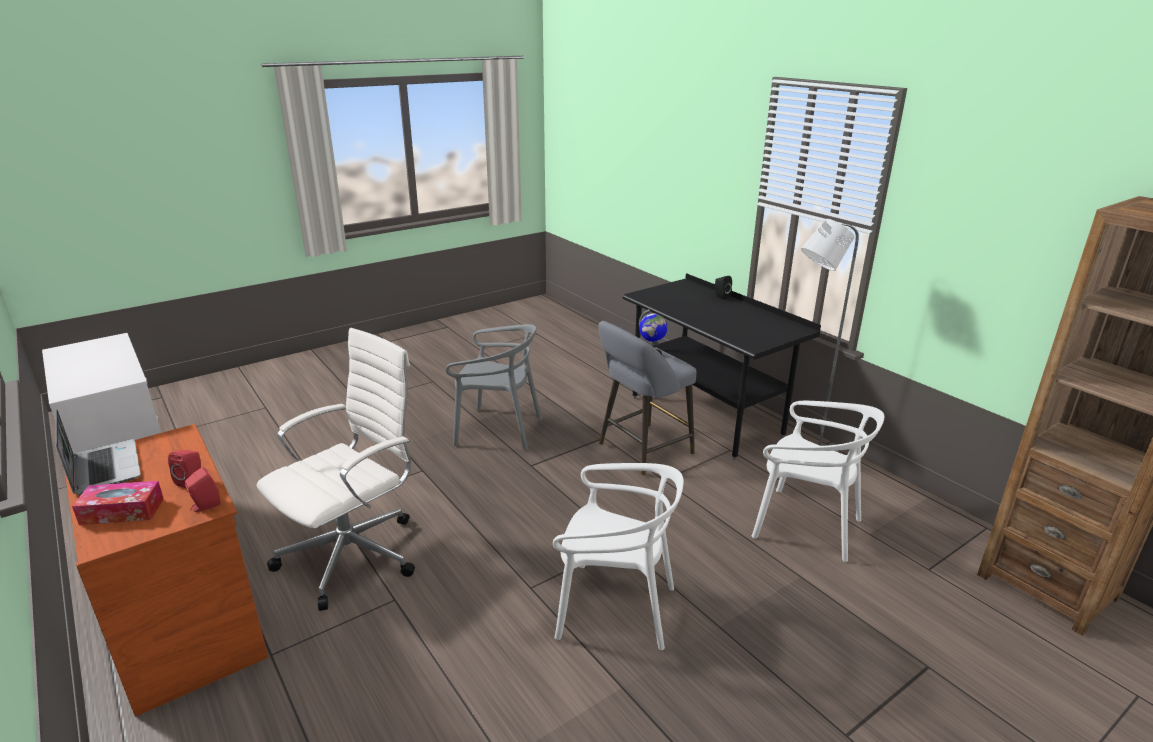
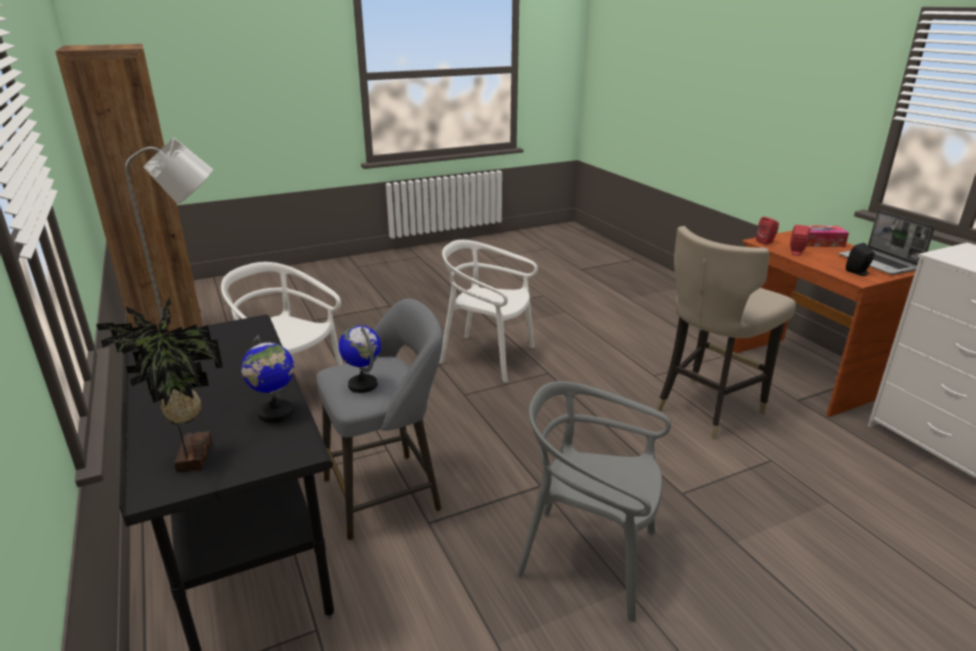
camera: 170 degrees left, 0 degrees up
(354, 554) = (707, 408): white office chair -> beige stool
(667, 305) = (276, 413): none -> globe
(685, 290) = (190, 457): none -> potted plant
(721, 297) = (148, 429): black speaker -> black speaker (858, 273)

